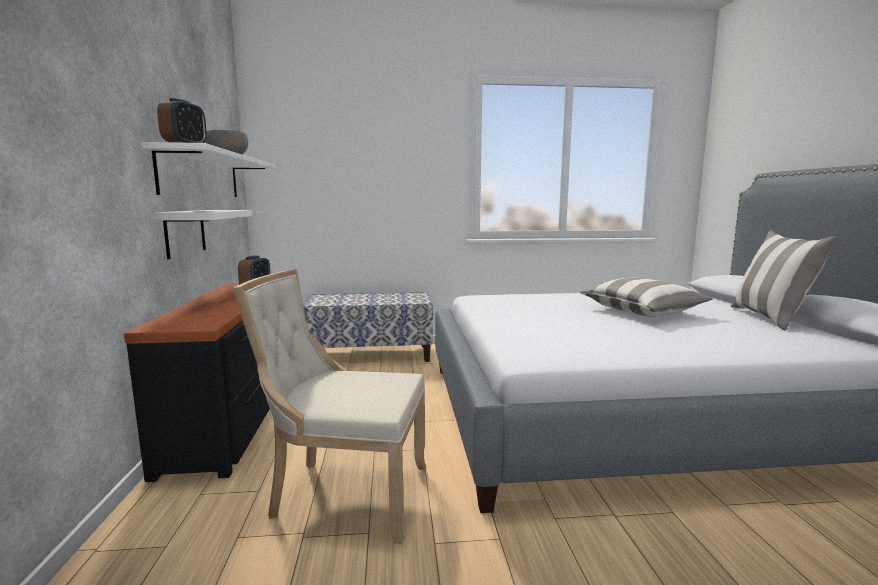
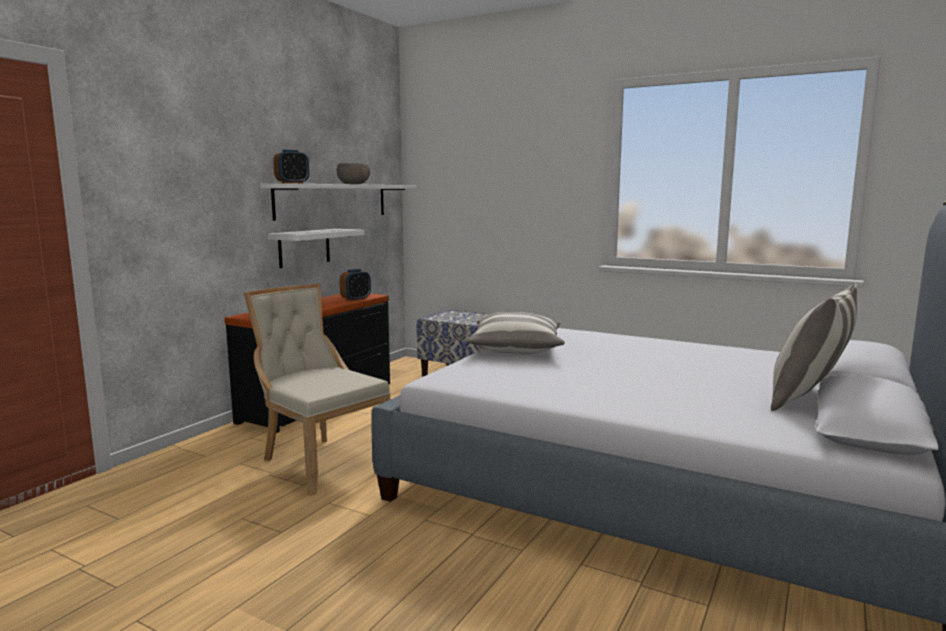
camera: 35 degrees right, 0 degrees up
(642, 311) = (666, 366): pillow -> pillow (516, 348)

